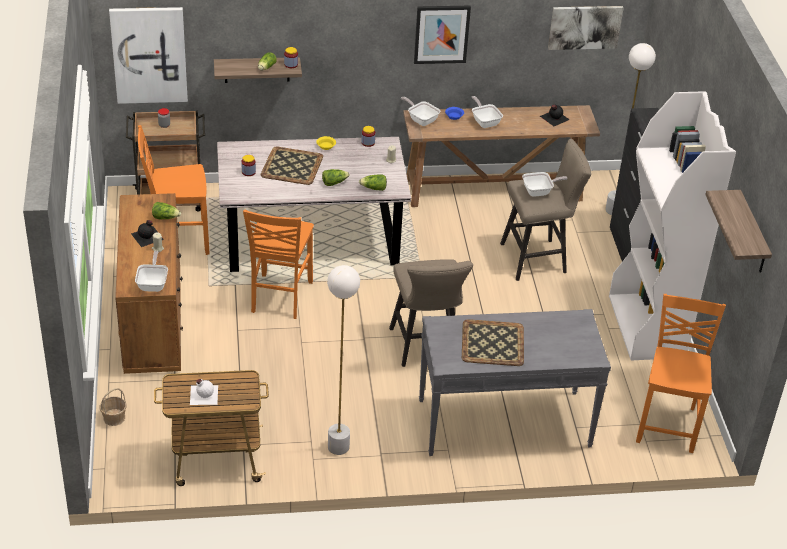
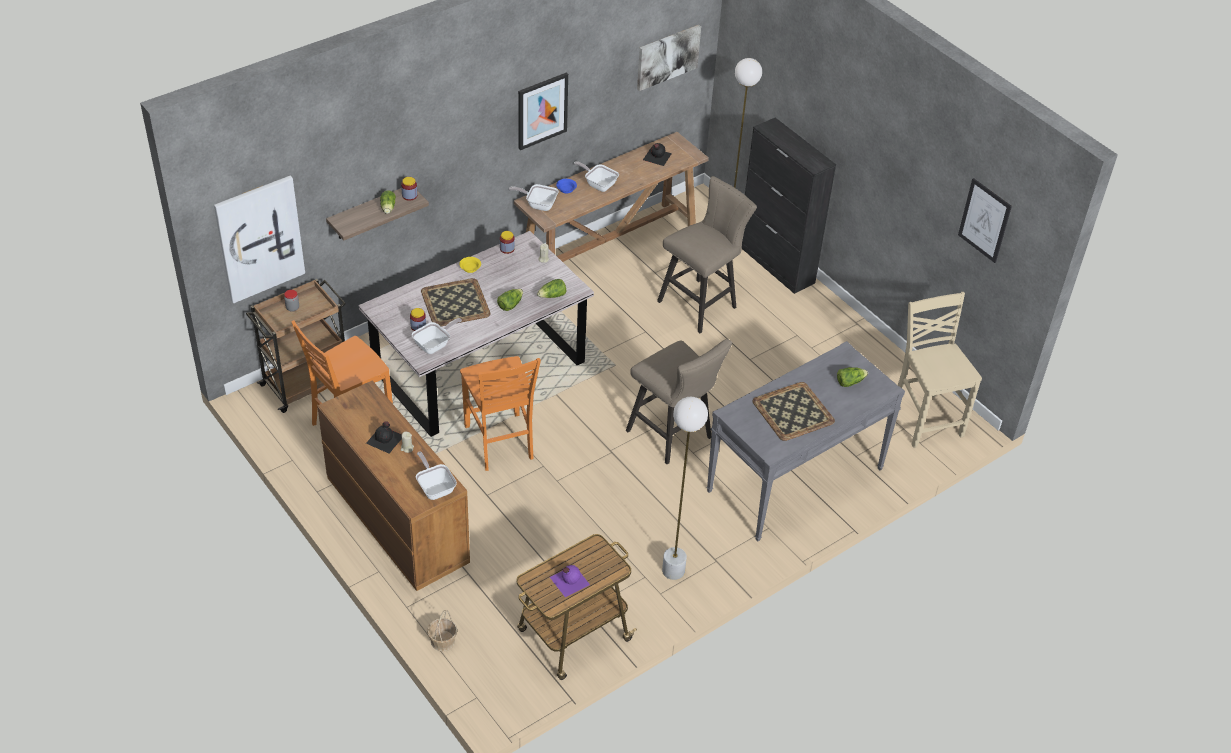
camera: 30 degrees left, 5 degrees up
(165, 217) = (385, 411): lettuce -> lettuce (850, 382)
(203, 394) = (569, 580): white bottle -> purple bottle
(540, 192) = (703, 239): frying pan -> frying pan (435, 345)
(647, 327) = (842, 332): white bookcase -> none
(668, 424) = (925, 419): orange chair -> beige chair
(752, 234) = (984, 220): shelf -> picture

